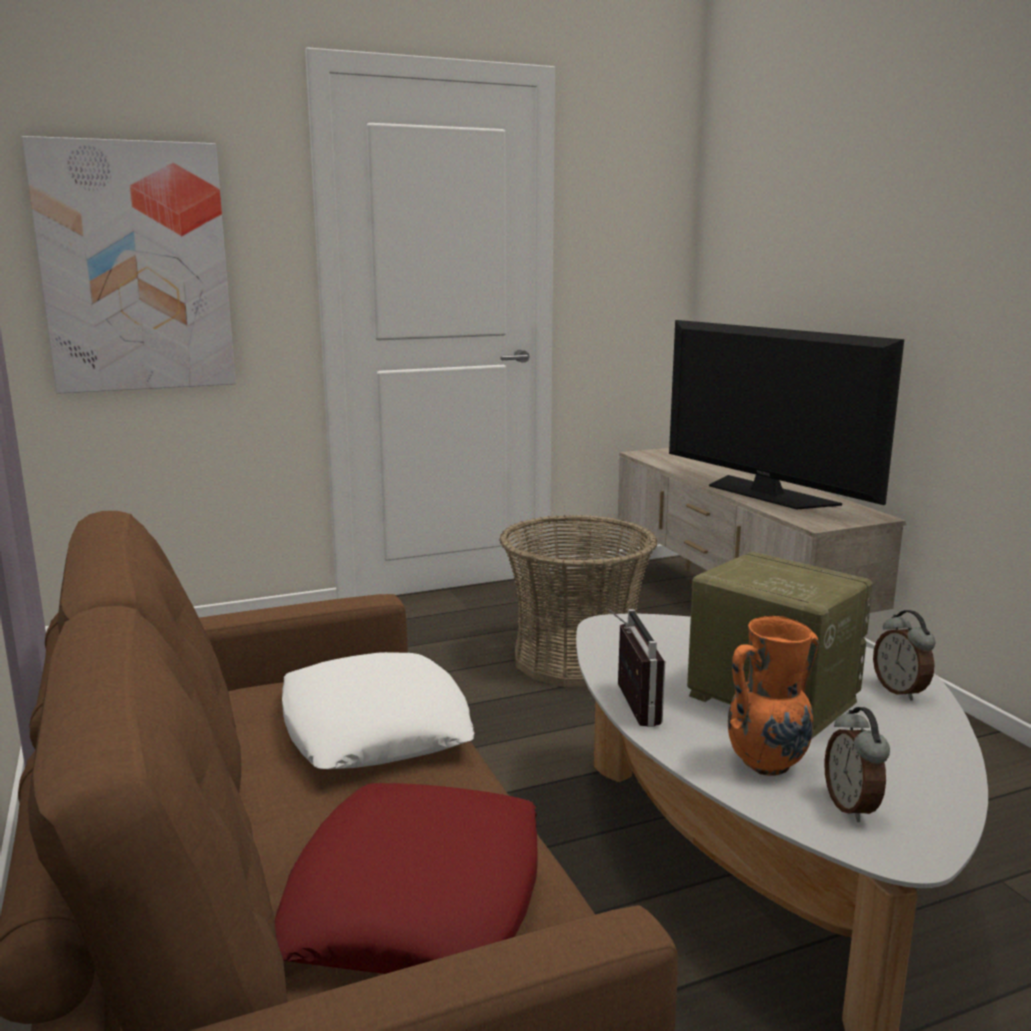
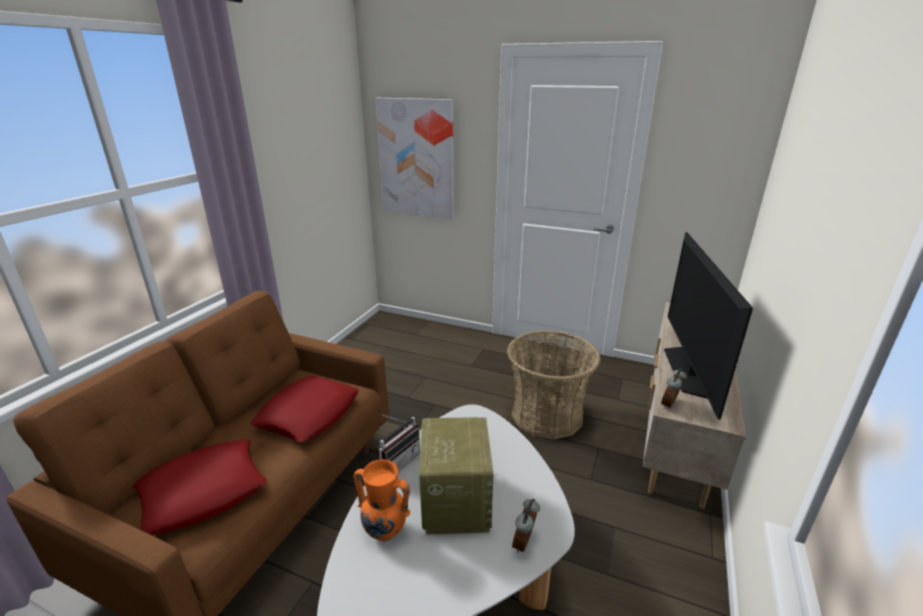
camera: 45 degrees right, 10 degrees up
(374, 727) = (309, 414): white pillow -> red pillow
(852, 807) = (372, 579): alarm clock -> alarm clock (670, 405)

